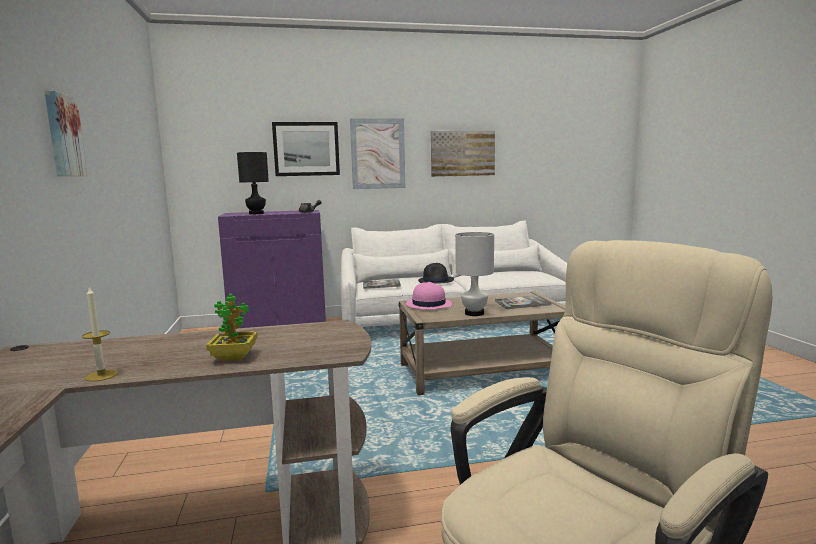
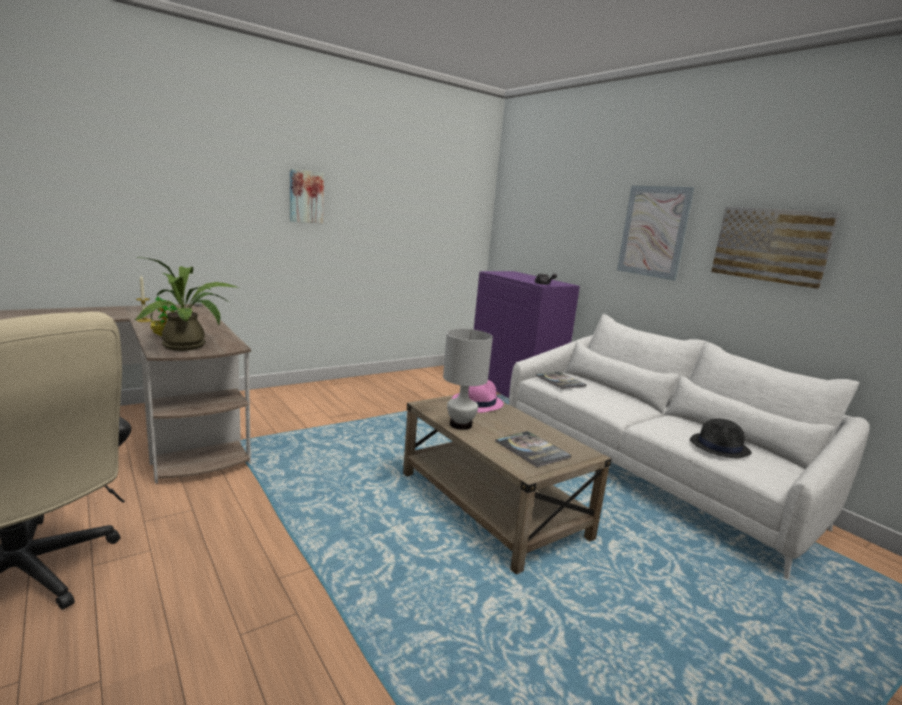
camera: 65 degrees right, 5 degrees up
(256, 213) = (511, 276): black table lamp -> none
(306, 149) = (586, 218): picture -> none
(317, 343) = (190, 346): none -> potted plant
(436, 280) = (617, 403): black hat -> black hat (720, 447)

